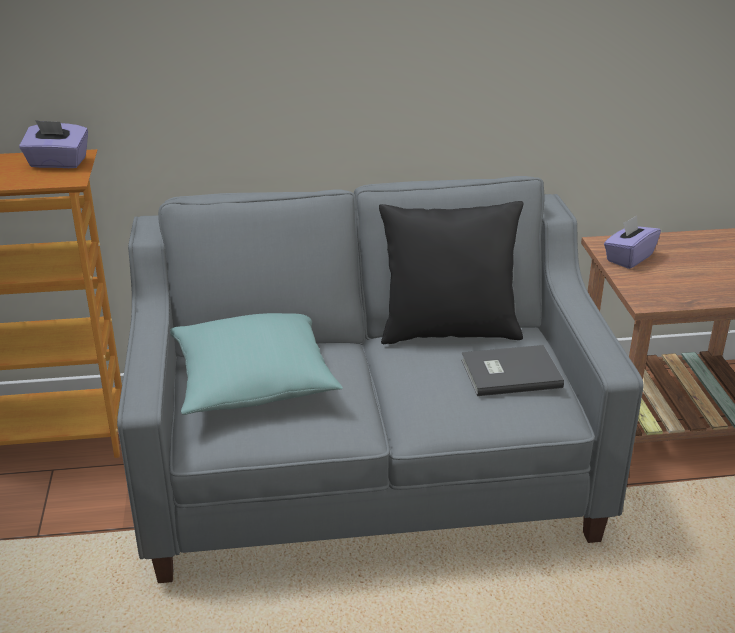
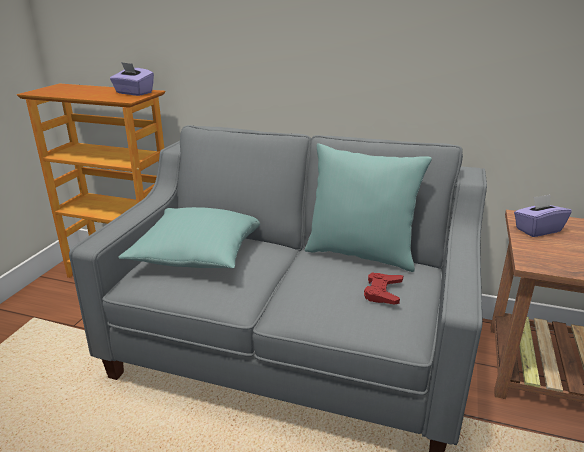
camera: 25 degrees right, 5 degrees down
(449, 331) = (361, 254): black pillow -> turquoise pillow
(508, 372) = (383, 292): grey book -> red game controller

